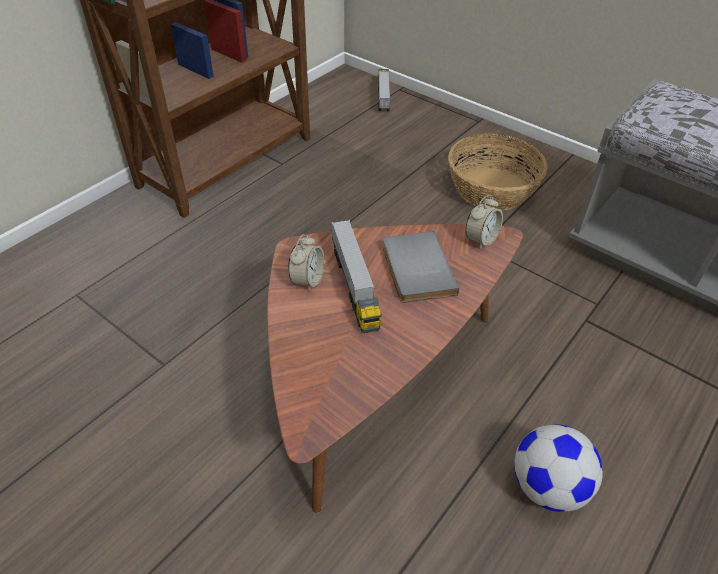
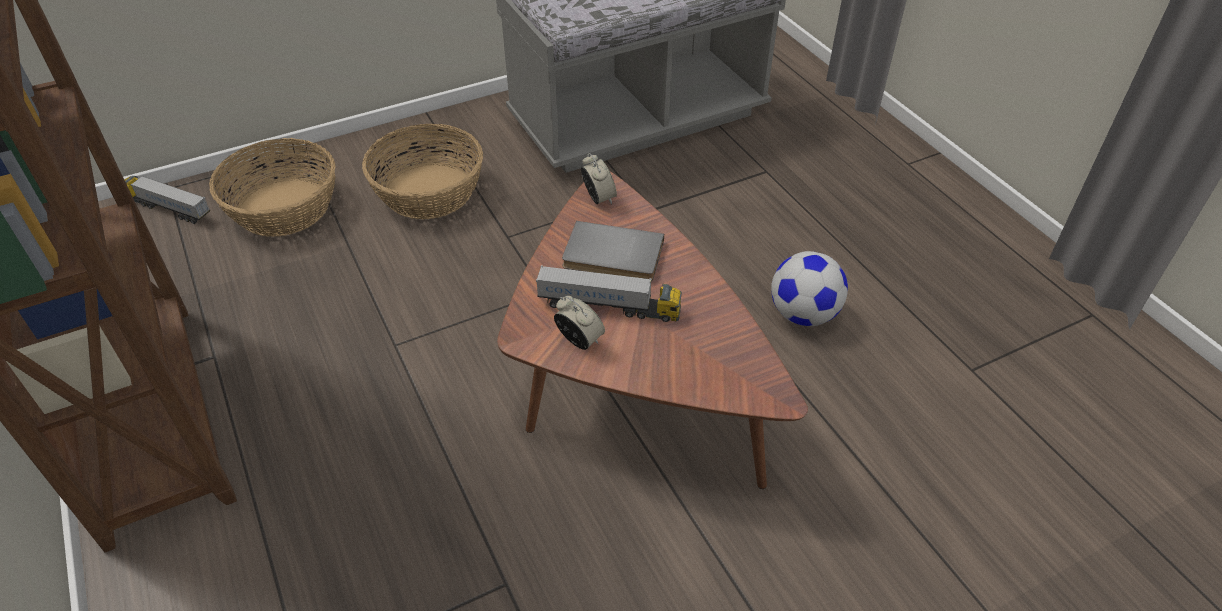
camera: 65 degrees left, 0 degrees up
(420, 135) = (283, 207): none -> basket

